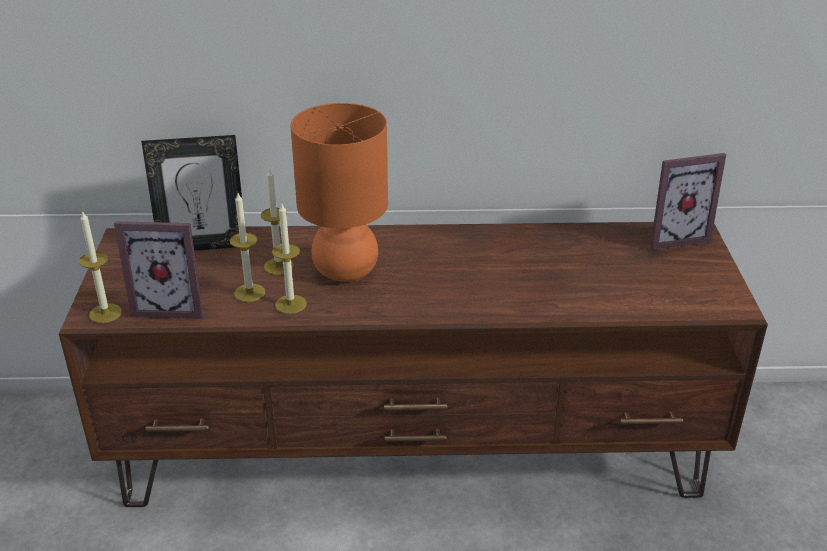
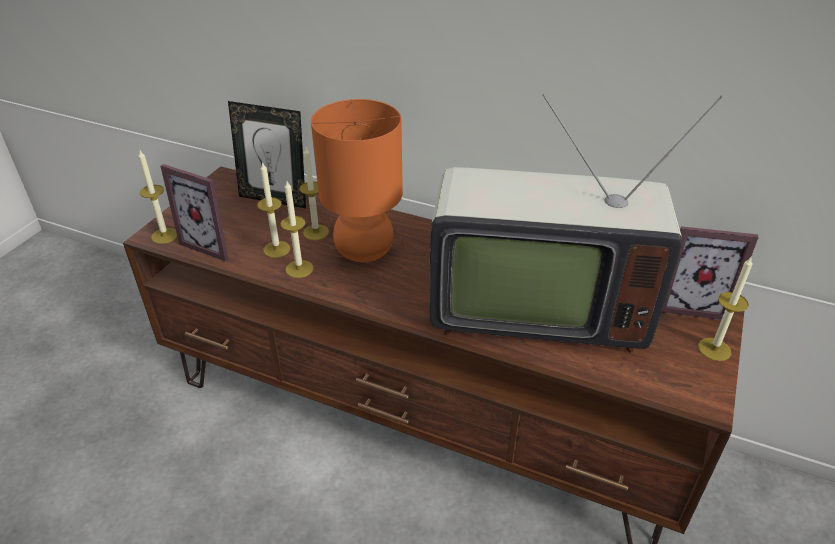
camera: 25 degrees right, 5 degrees up
(545, 276) = (533, 308): none -> television
(715, 267) = (714, 349): none -> candle

